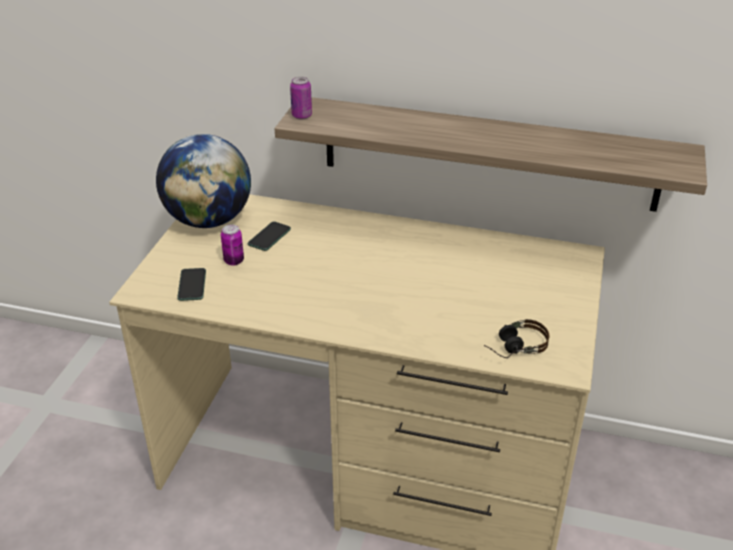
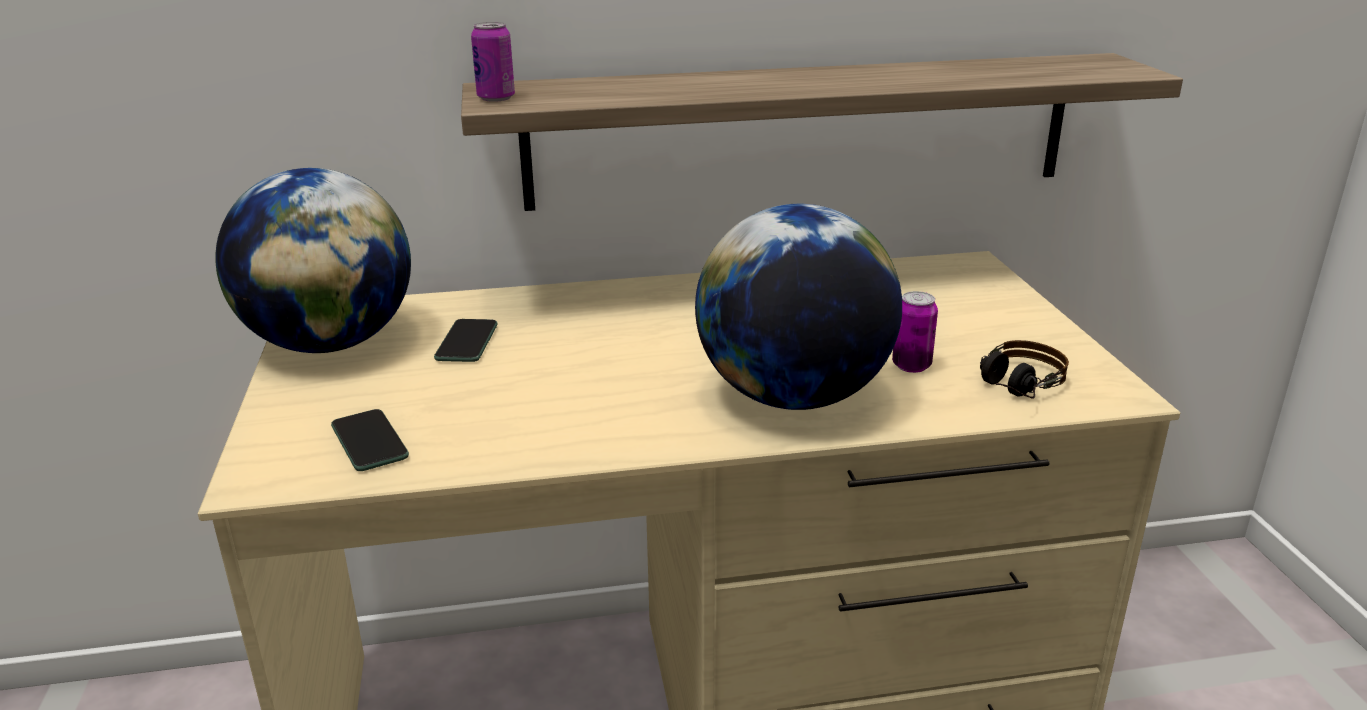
camera: 25 degrees left, 10 degrees down
(234, 261) = (426, 388): can -> can (911, 366)
(397, 317) = (793, 396): none -> globe

